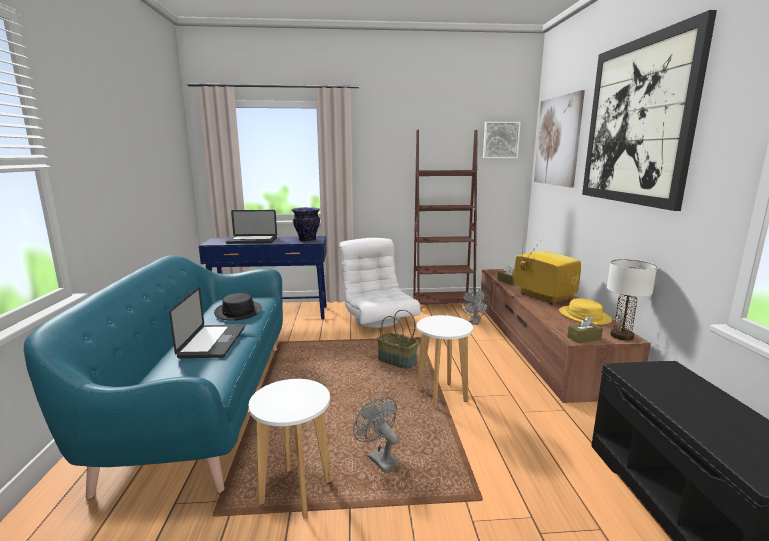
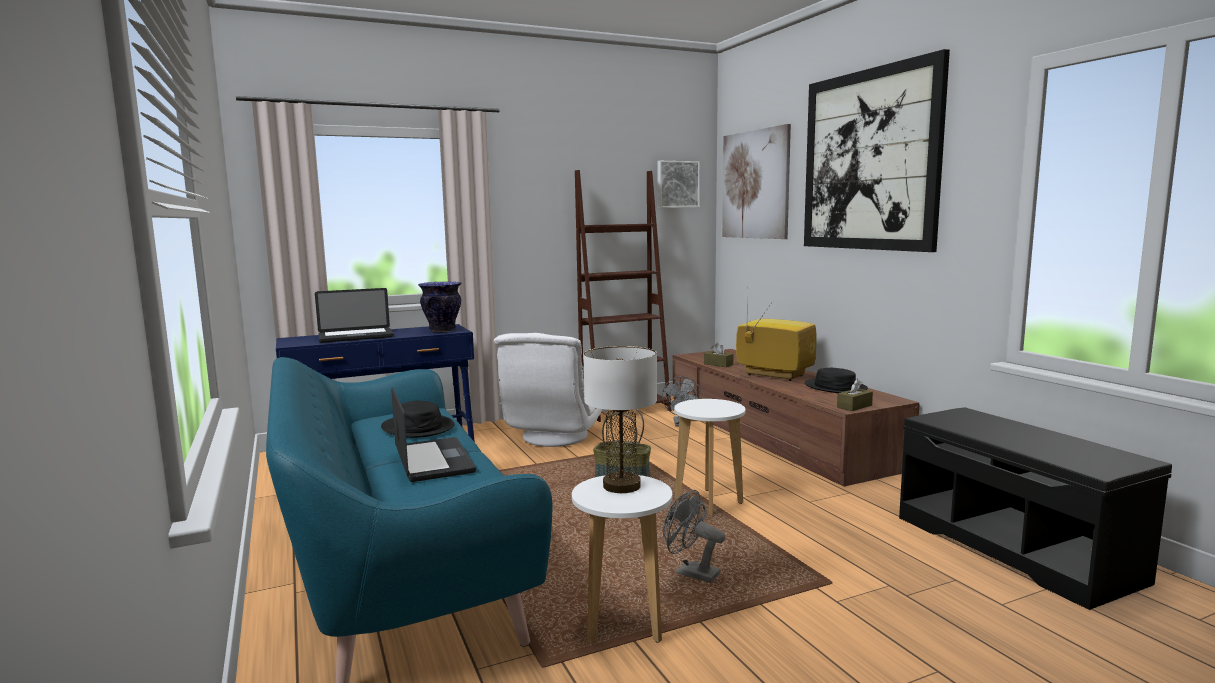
camera: 20 degrees left, 5 degrees down
(378, 320) = (553, 437): white armchair -> white armchair turned 120 degrees counterclockwise
(584, 316) = (835, 387): yellow hat -> black hat
(622, 336) = (888, 400): table lamp -> table lamp (622, 486)

